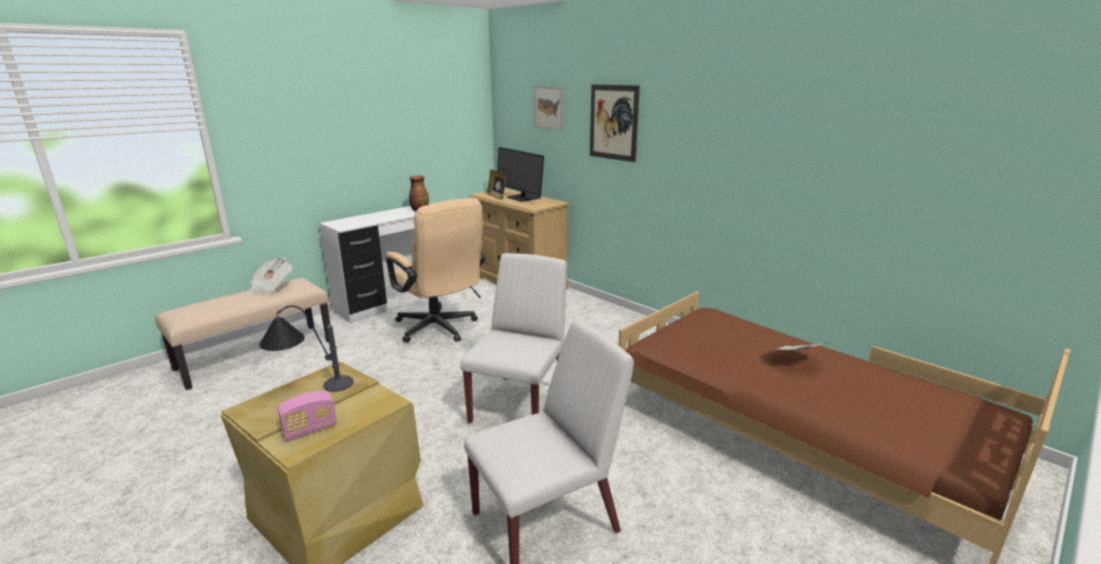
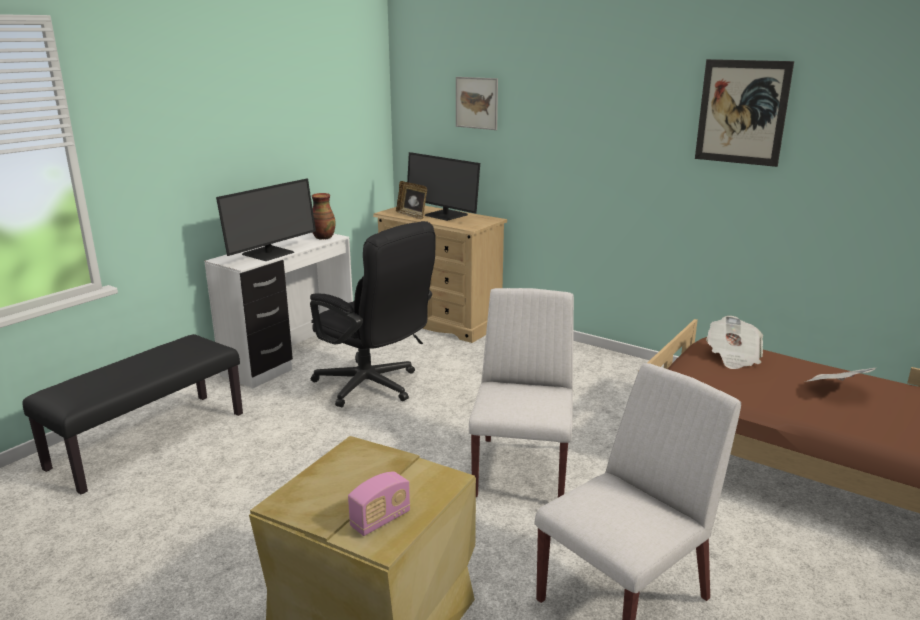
camera: 10 degrees left, 0 degrees up
(256, 354) = (149, 440): beige bench -> black bench
(270, 288) = (163, 350): newspaper -> newspaper (733, 357)
(308, 385) = (337, 468): table lamp -> none
(369, 220) = (269, 254): none -> monitor
(440, 329) = (373, 387): beige office chair -> black office chair
(613, 122) = (568, 121): picture -> picture (742, 112)

